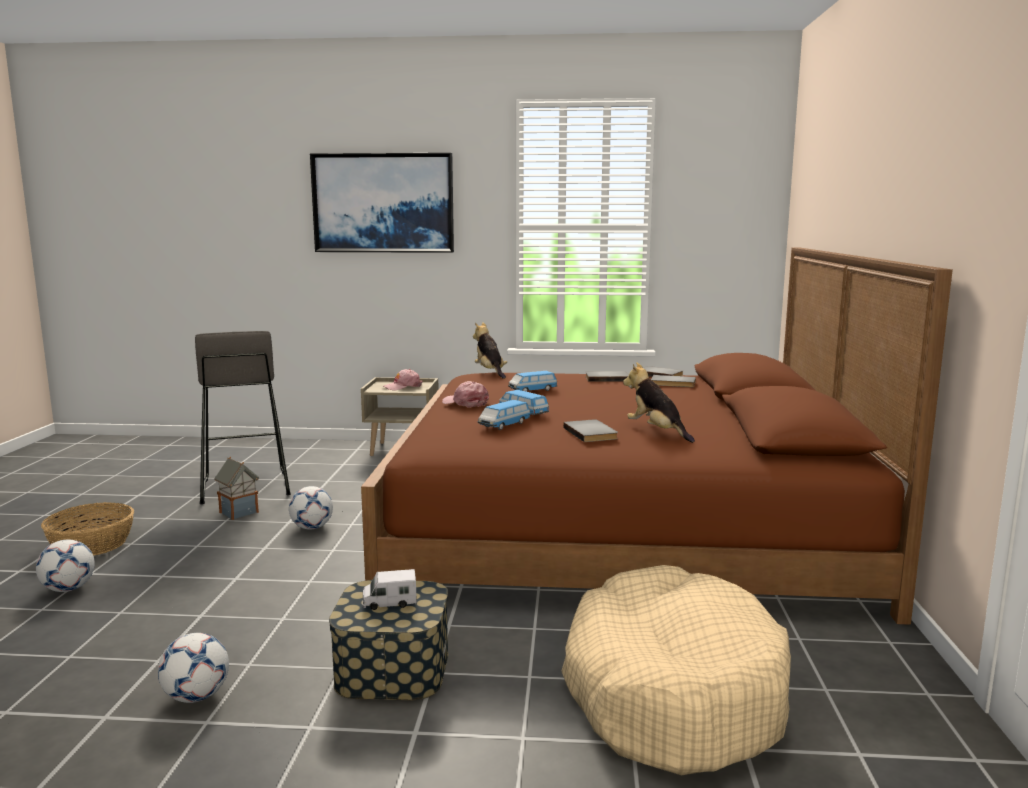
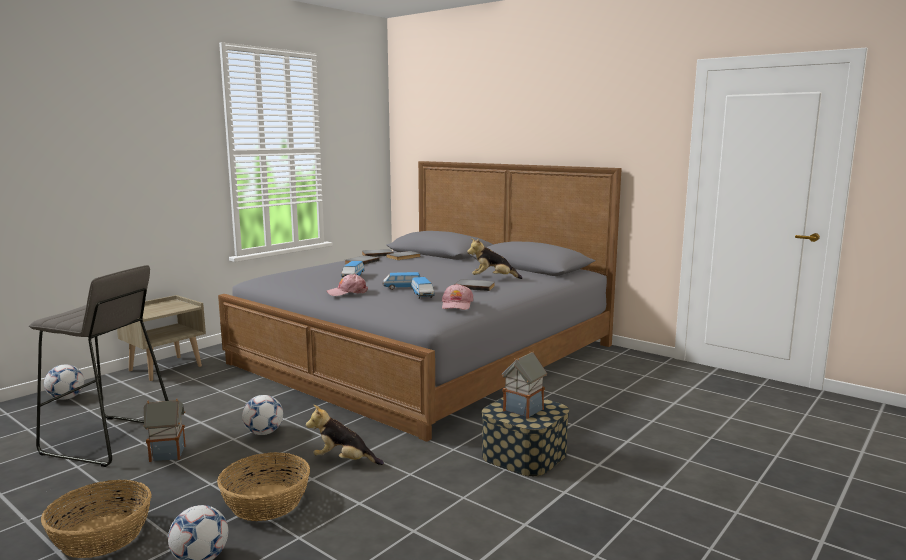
camera: 55 degrees left, 0 degrees up
(176, 577) = (265, 502): none -> basket
(196, 696) = (487, 523): football -> football (66, 398)
(383, 203) = (107, 131): picture -> none
(389, 602) = (523, 409): toy truck -> toy house
(403, 387) = (163, 308): pink cap -> pink cap (456, 305)
(490, 372) = (275, 274): plush toy -> plush toy (344, 461)
(620, 522) = (426, 353): brown bed -> grey bed
(672, 692) = (619, 400): beige dog bed -> none

